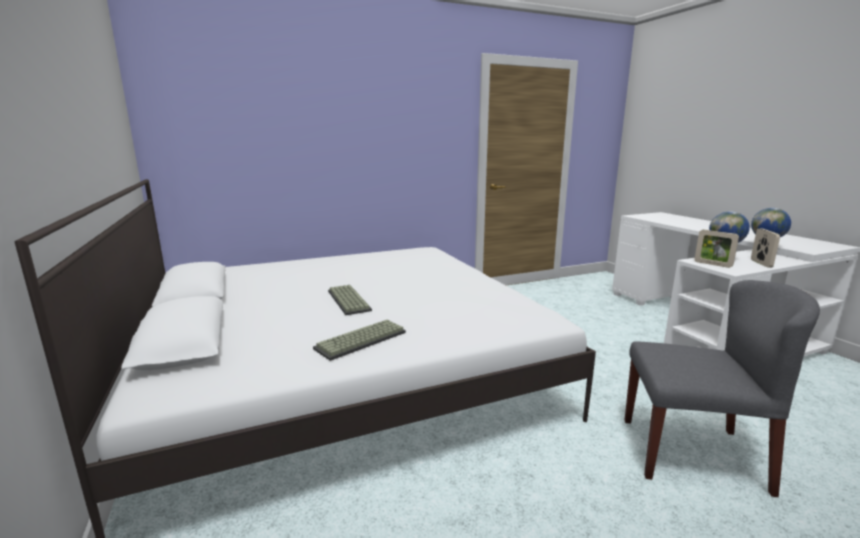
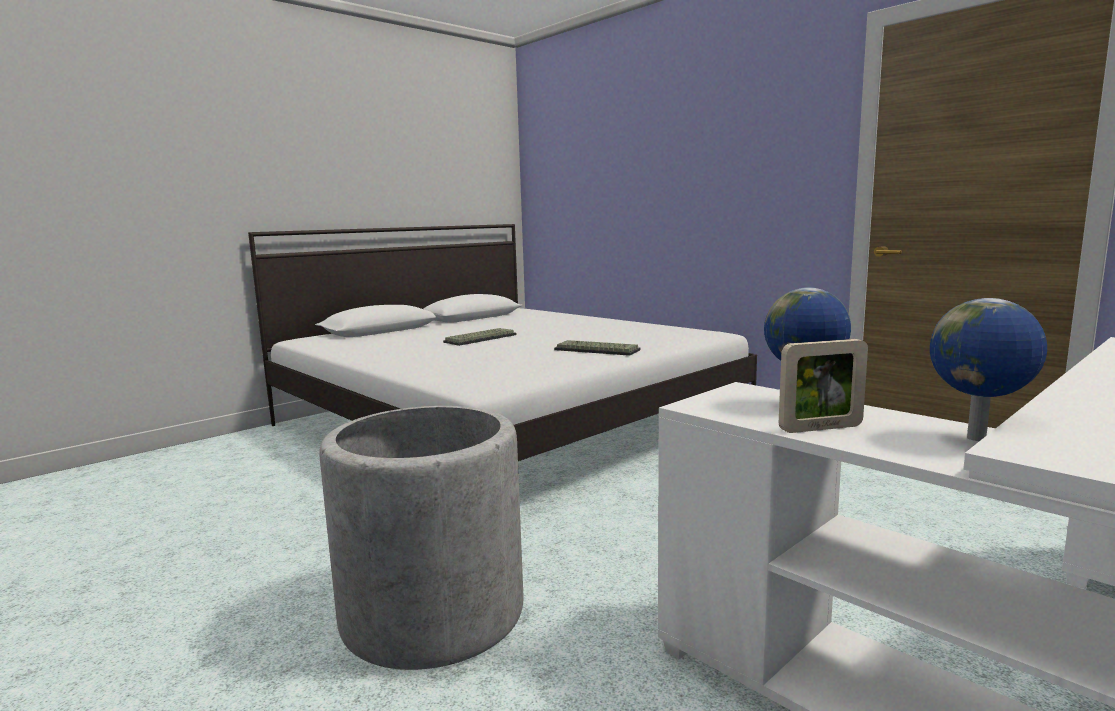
camera: 70 degrees right, 5 degrees down
(361, 341) = (389, 352): keyboard -> keyboard (595, 350)
(693, 454) = (432, 613): grey chair -> grey planter
(712, 264) = (734, 397): picture frame -> none

